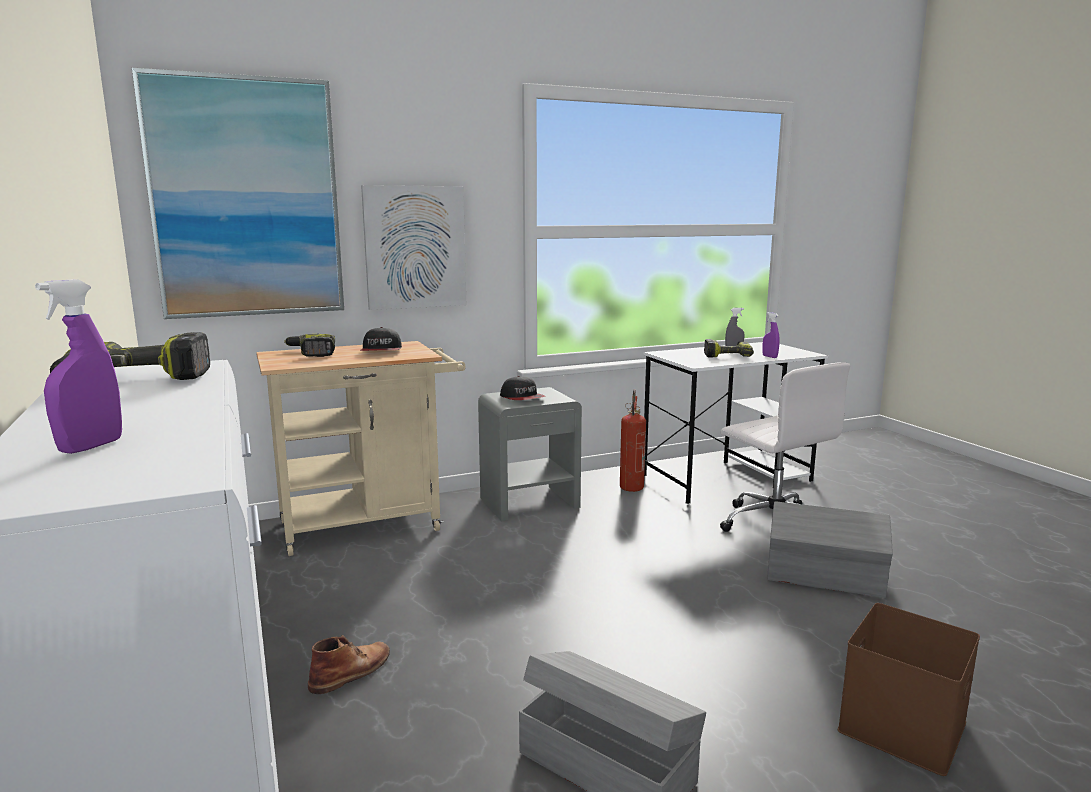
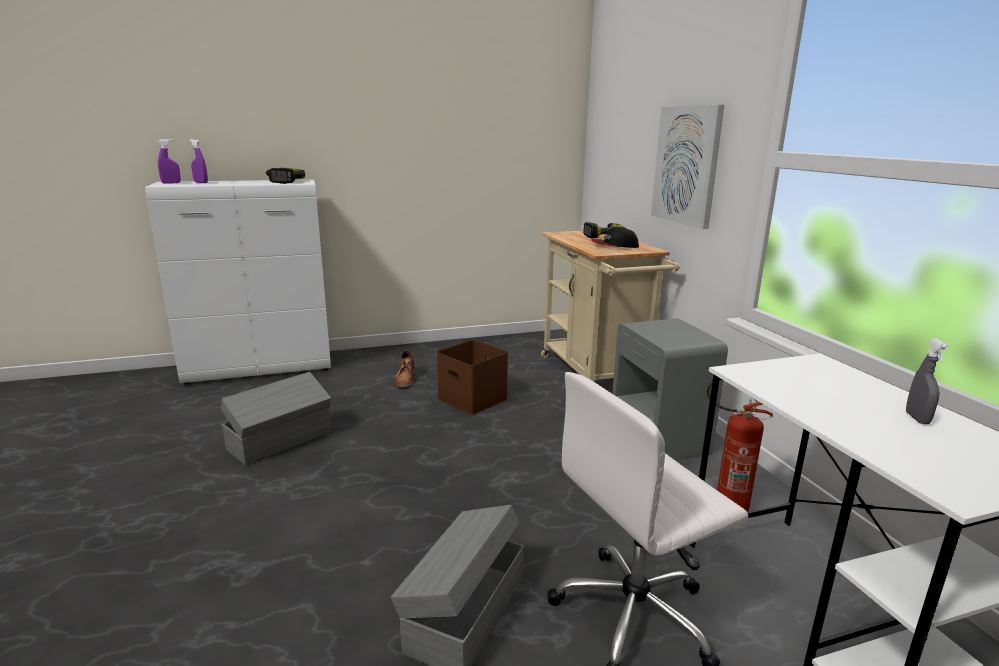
camera: 95 degrees right, 5 degrees up
(246, 199) = (620, 120): picture -> none
(352, 671) = (405, 379): brown boot -> brown boot turned 45 degrees clockwise
(522, 398) = (664, 329): cap -> none
(727, 355) = (842, 403): power drill -> none
(769, 356) = (865, 439): purple spray bottle -> purple spray bottle (171, 183)
(900, 724) = (218, 569): brown storage box -> brown storage box (474, 399)

